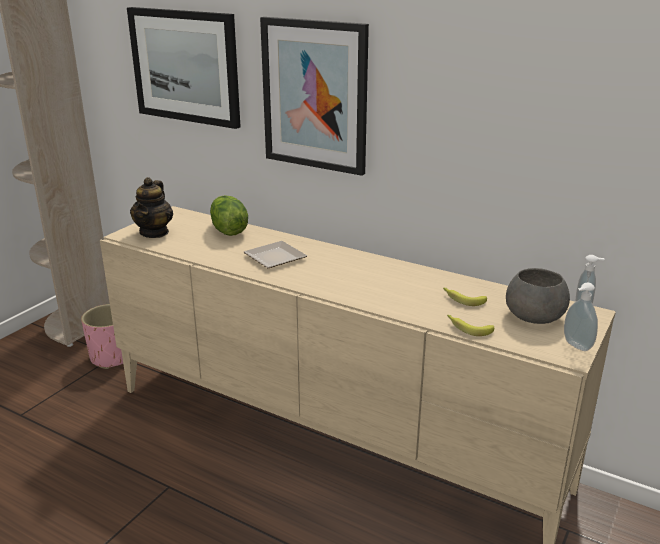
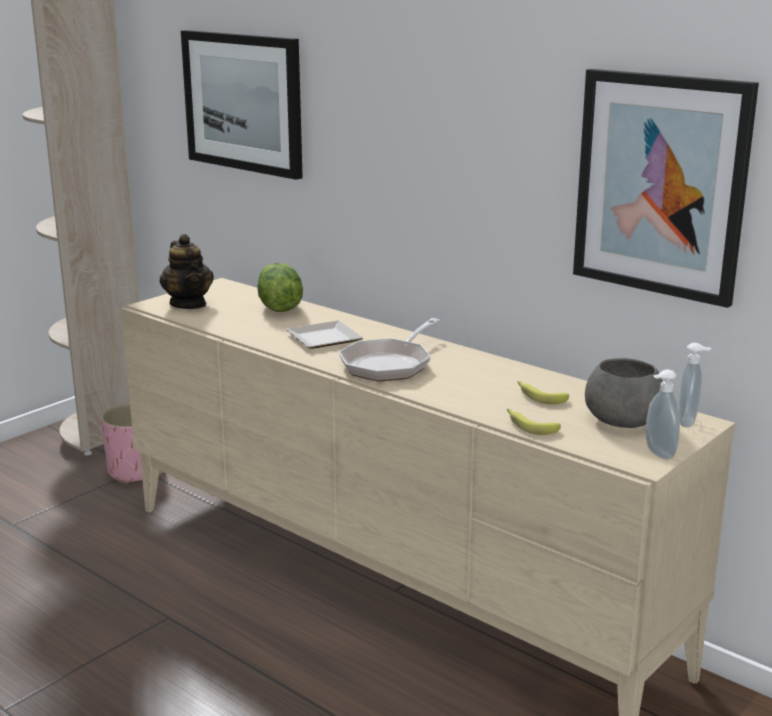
camera: 10 degrees right, 5 degrees down
(154, 232) = (188, 304): teapot -> teapot turned 45 degrees counterclockwise
(315, 95) = (386, 139): picture -> picture (660, 185)
(335, 278) = (389, 364): none -> frying pan

